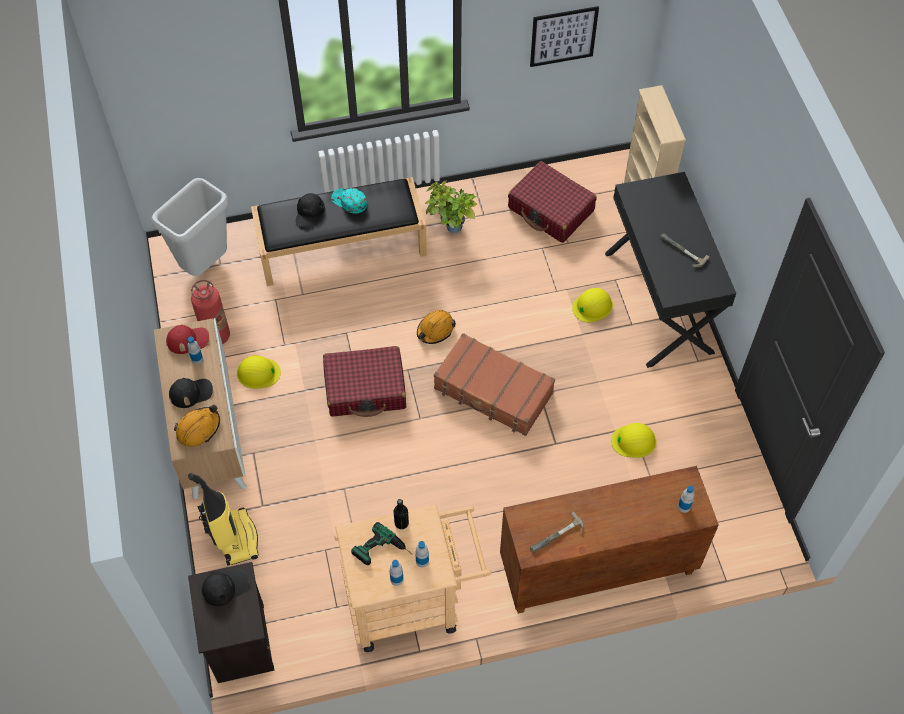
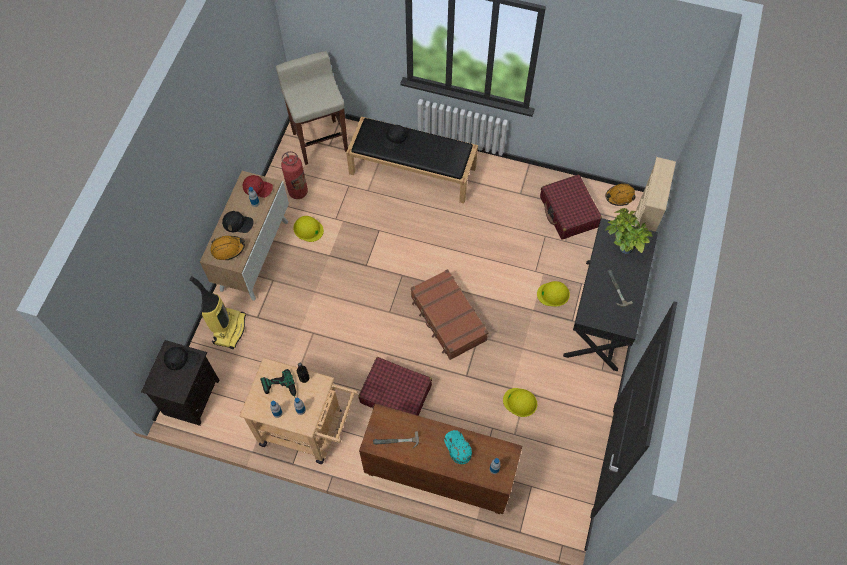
camera: 30 degrees right, 5 degrees up
(205, 264) = (320, 141): grey trash can -> beige stool
(349, 201) = (423, 143): turquoise cap -> turquoise cap (457, 447)
(365, 388) = (368, 274): red suitcase -> red suitcase (396, 394)
(435, 330) = (437, 257): orange hard hat -> orange hard hat (619, 196)
(450, 229) = (491, 192): potted plant -> potted plant (621, 248)
(563, 36) = (615, 94): picture -> none

